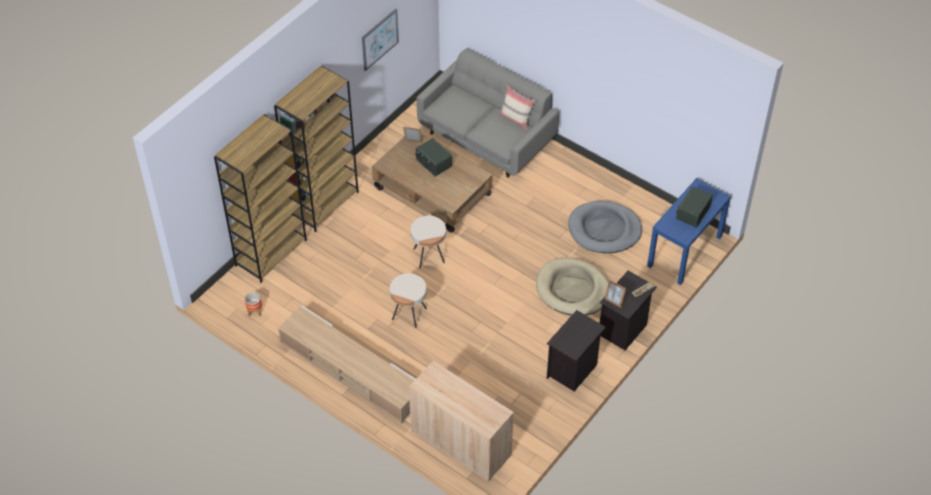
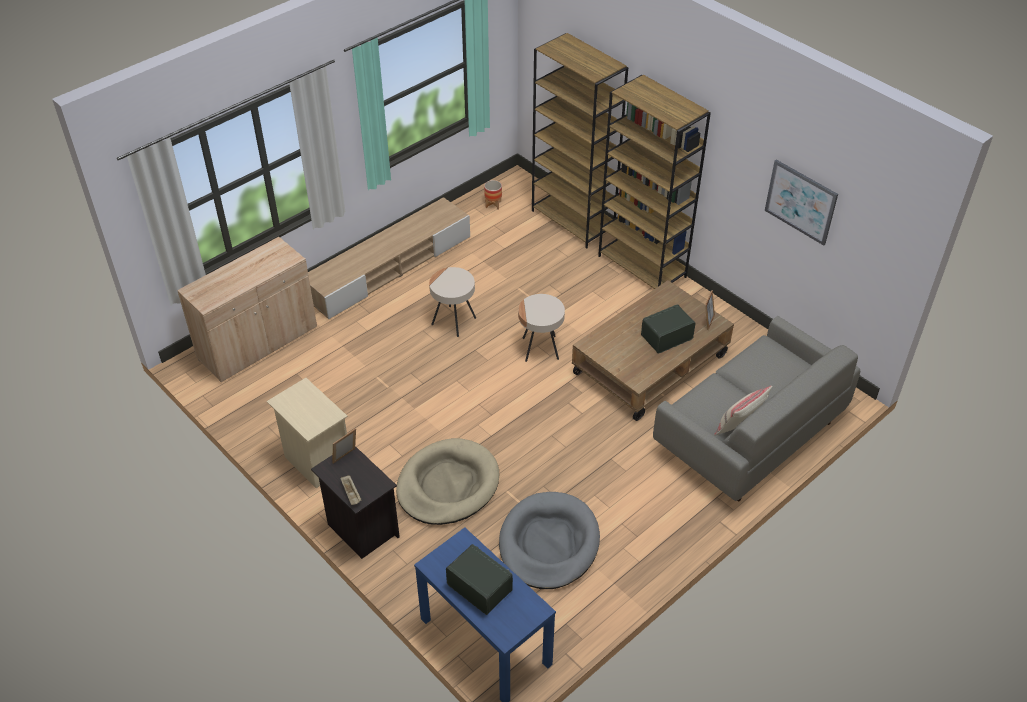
camera: 100 degrees right, 5 degrees down
(573, 371) = (316, 461): black nightstand -> beige nightstand

